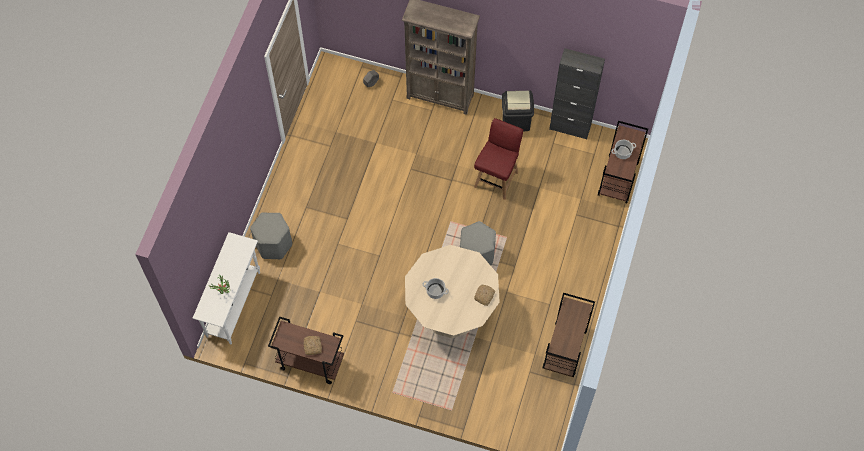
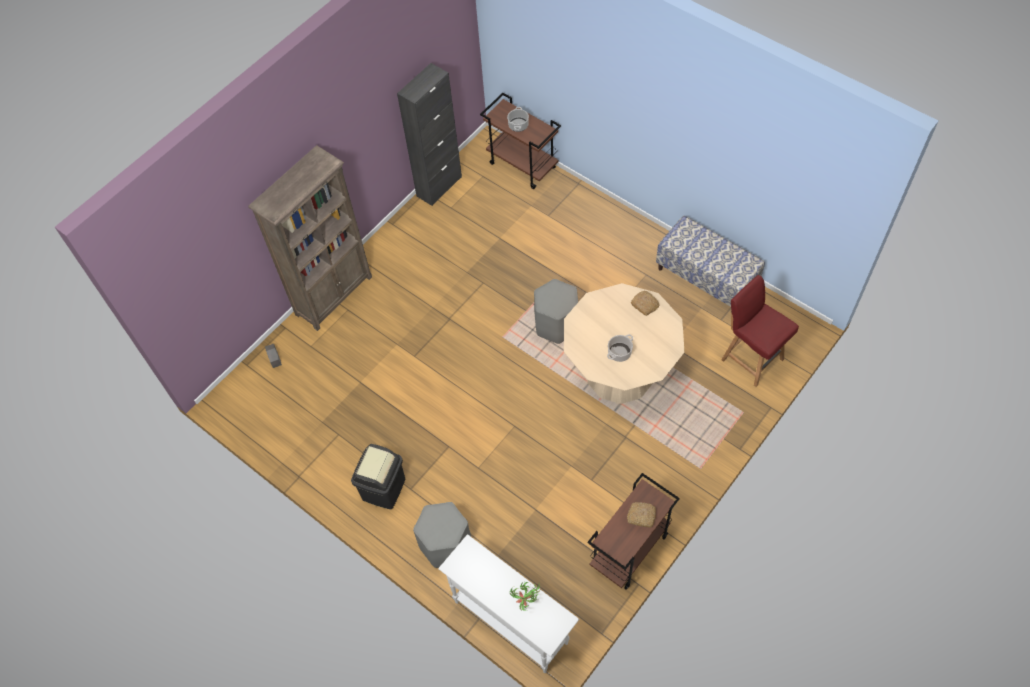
camera: 65 degrees left, 5 degrees down
(496, 178) = (469, 274): red chair -> red chair (751, 358)
(516, 121) = (405, 232): black trash can -> black trash can (383, 489)
(565, 350) = (706, 278): brown cart -> bench

